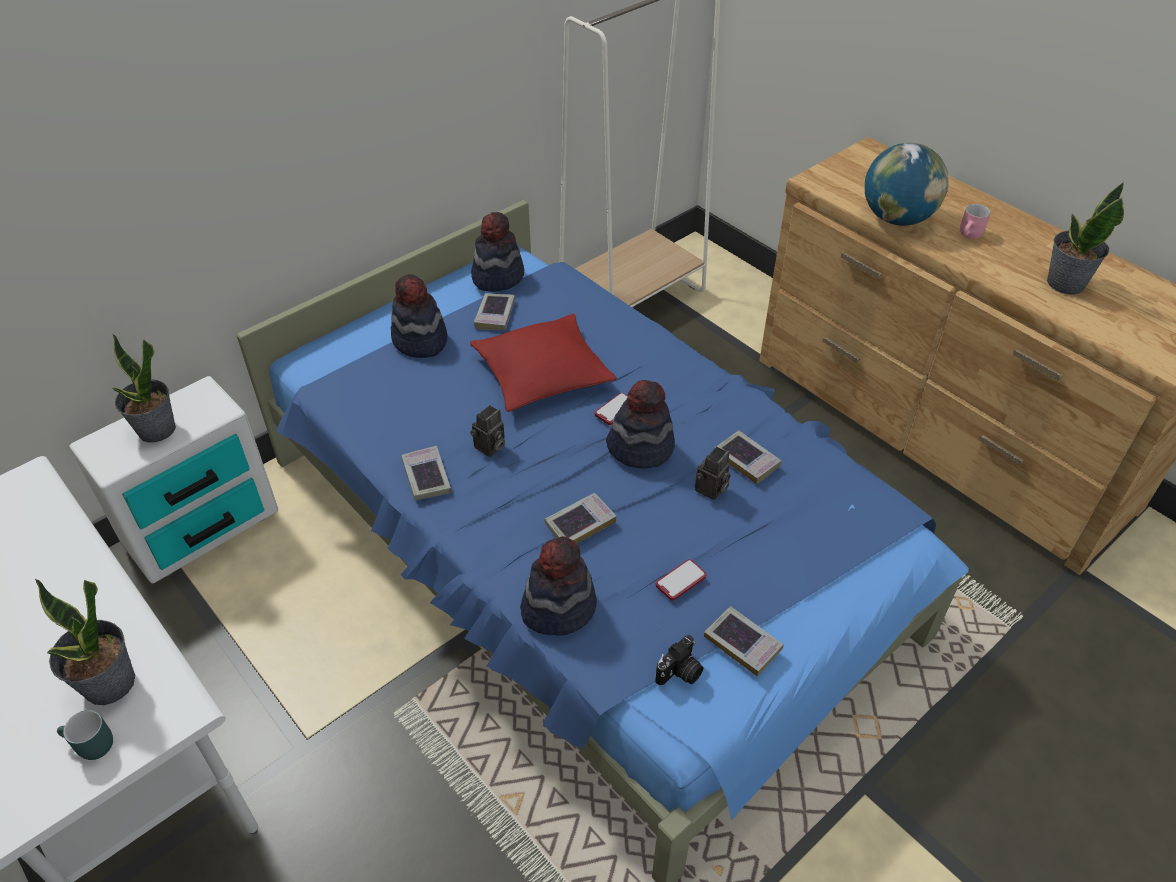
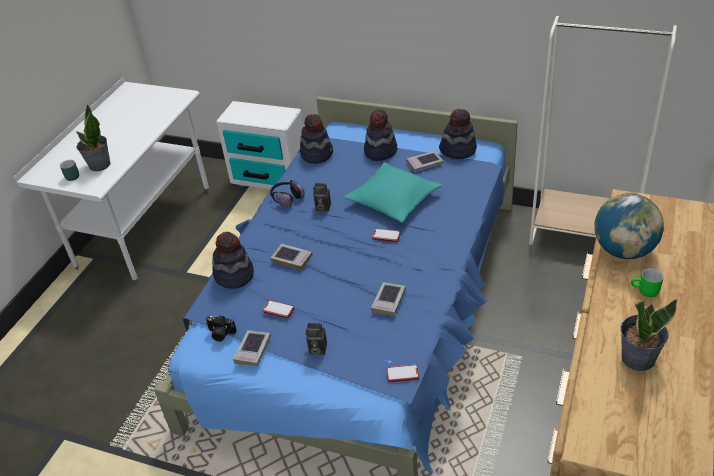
camera: 65 degrees right, 5 degrees down
(156, 430) = (256, 115): potted plant -> none
(426, 477) = (286, 198): book -> headphones
(542, 374) = (393, 200): red pillow -> turquoise pillow
(640, 447) = (364, 256): hat -> hat (317, 154)
(711, 490) = (353, 296): camera -> camera (316, 349)
(882, 503) = (402, 374): none -> phone
(970, 235) = (645, 292): pink mug -> green mug

